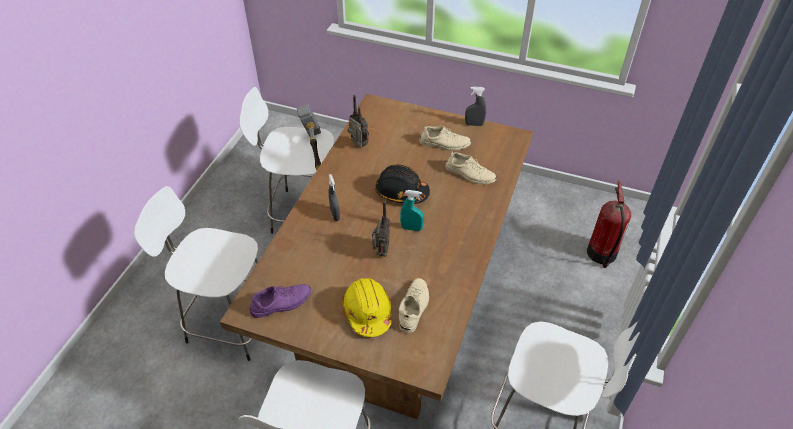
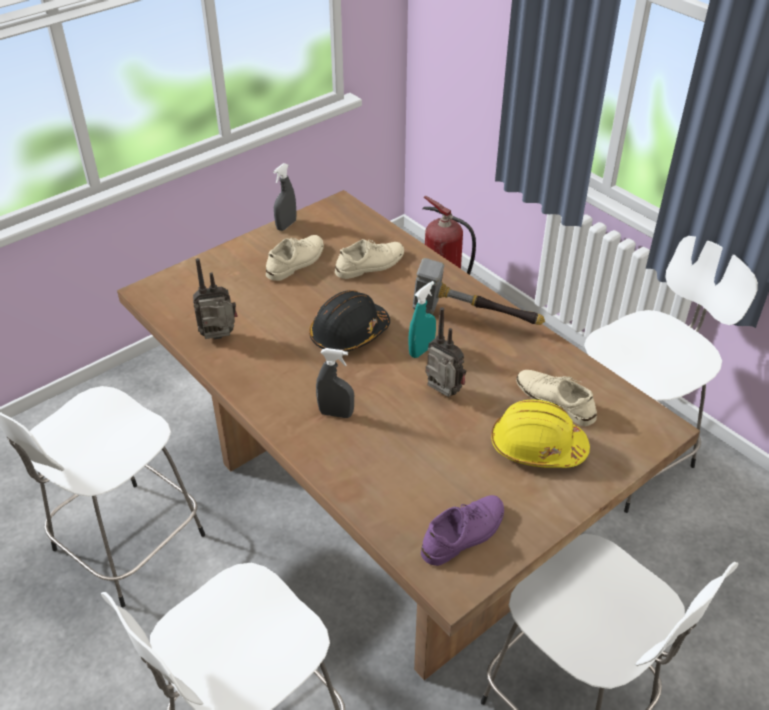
camera: 60 degrees left, 5 degrees down
(281, 303) = (463, 534): purple shoe -> purple shoe turned 45 degrees clockwise
(314, 151) = (122, 419): hammer -> hammer (471, 320)

